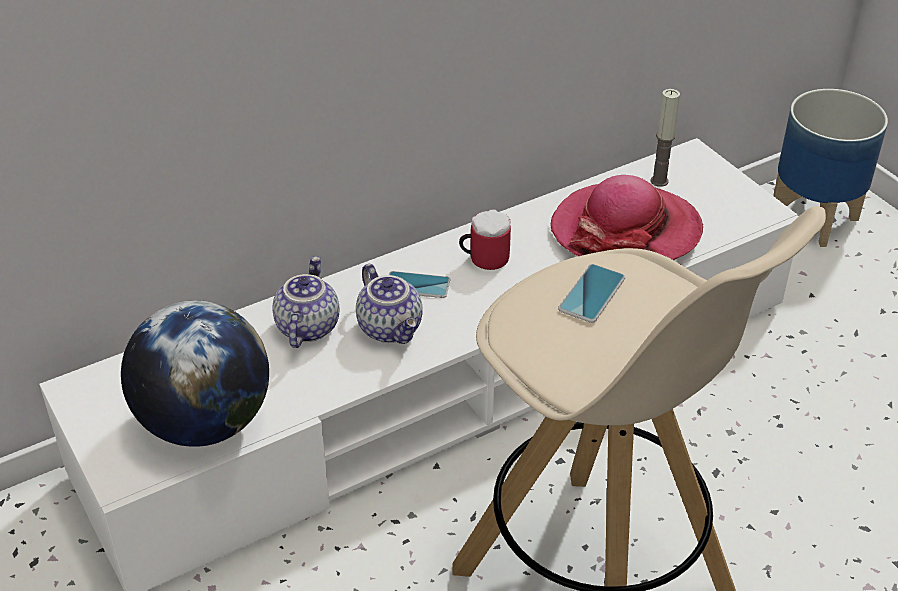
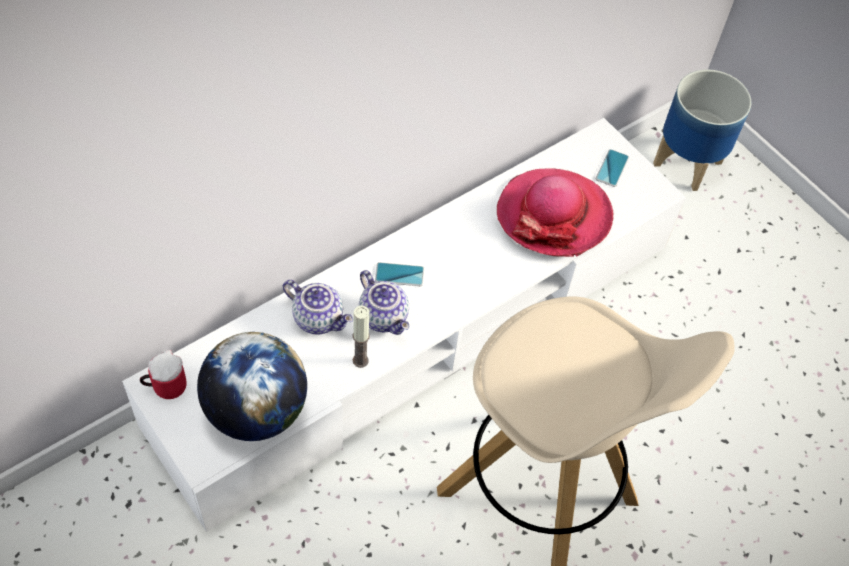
camera: 10 degrees left, 15 degrees up
(306, 327) = (319, 318): teapot -> teapot turned 120 degrees clockwise
(483, 258) = (447, 246): mug -> mug (165, 385)
(591, 294) = (554, 345): phone -> phone (612, 168)
(659, 181) = (577, 163): candle -> candle (360, 360)

